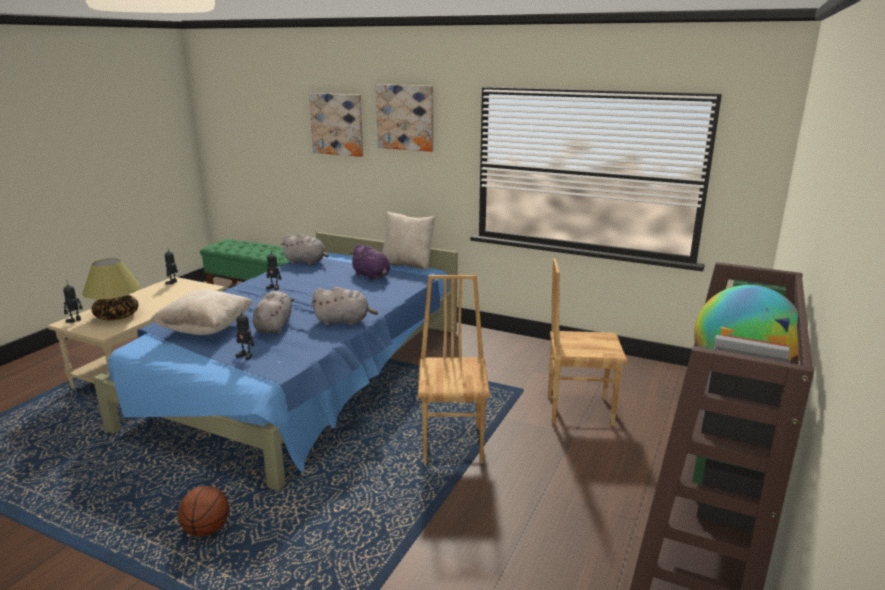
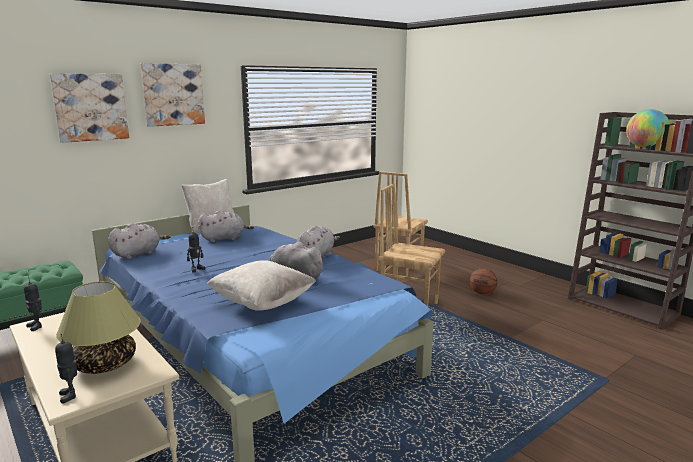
camera: 65 degrees left, 5 degrees down
(206, 530) = (466, 412): basketball -> basketball (482, 293)
(246, 356) = (347, 292): toy robot -> none
(372, 276) = (224, 239): purple plush toy -> grey plush toy

